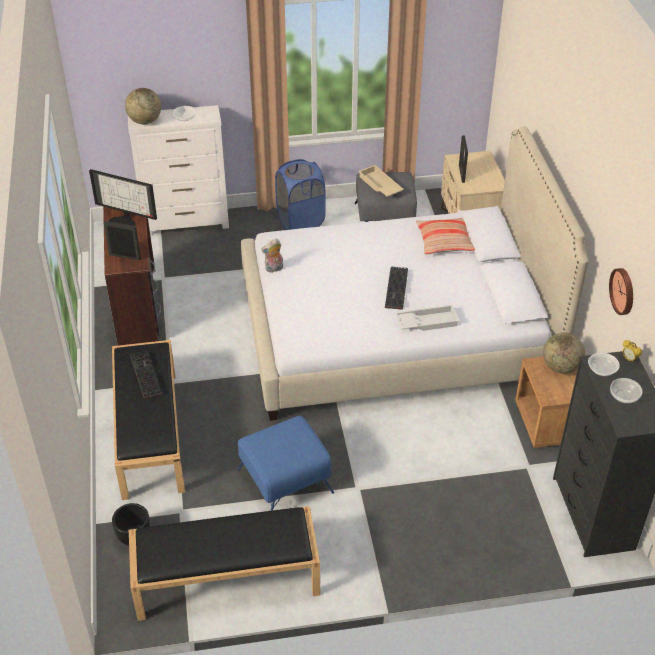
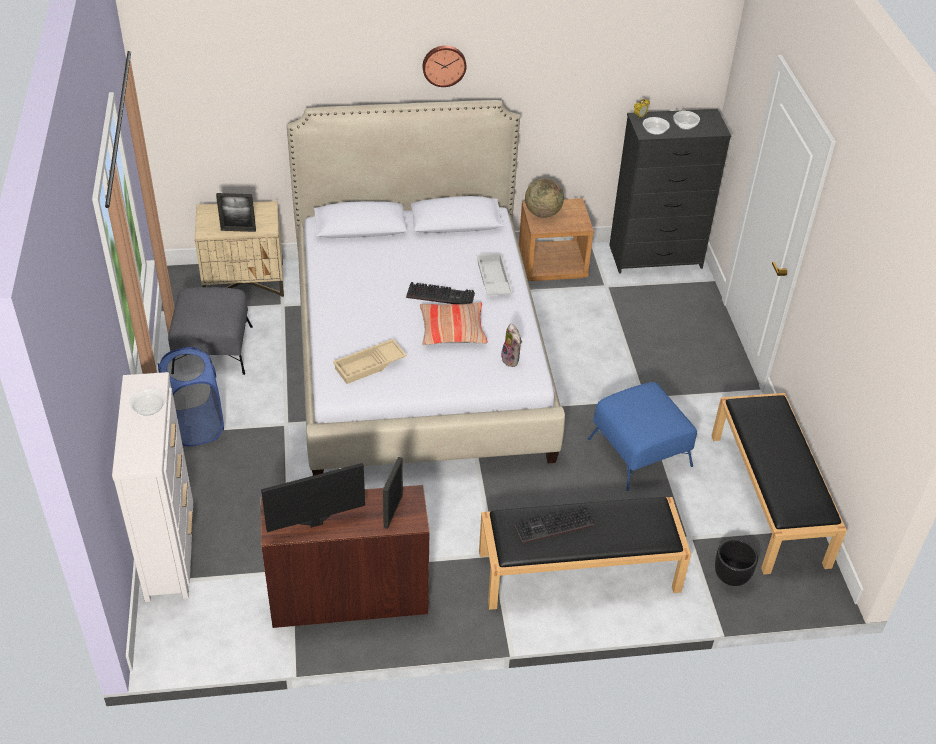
camera: 90 degrees left, 0 degrees up
(123, 221) = (313, 517): monitor -> monitor turned 135 degrees counterclockwise
(145, 121) = (144, 452): globe -> none
(274, 269) = (395, 391): plush toy -> plush toy (512, 360)
(379, 185) = (210, 313): beige tray -> beige tray (370, 366)
(444, 242) = (361, 255): pillow -> pillow (452, 330)
(623, 291) = (574, 94): wall clock -> wall clock (444, 65)

